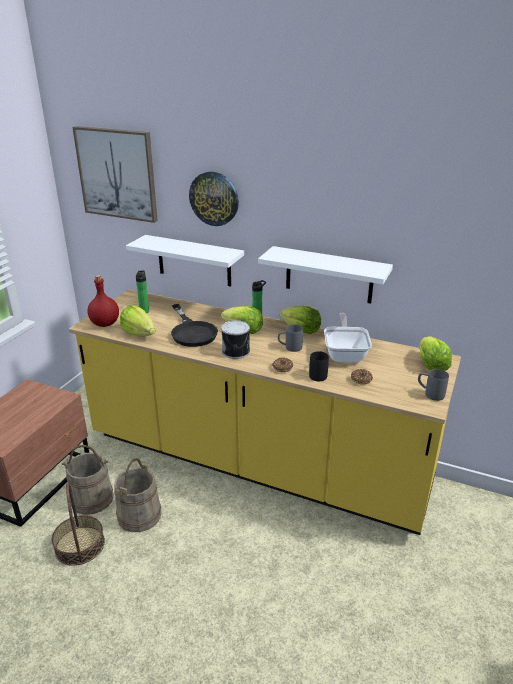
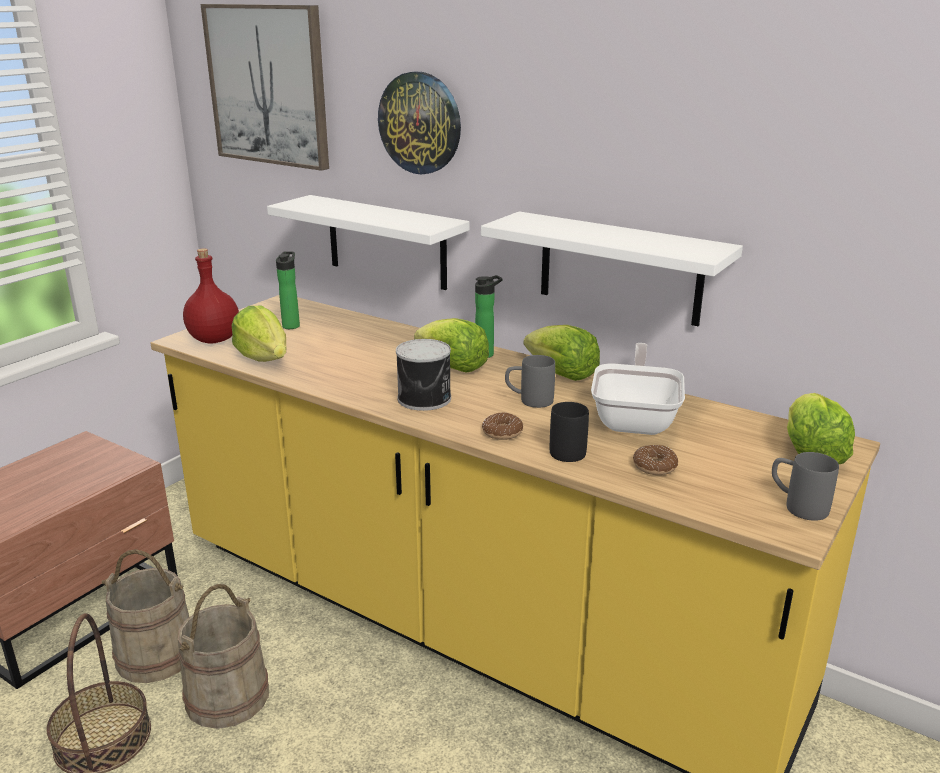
camera: 10 degrees right, 5 degrees down
(192, 331) = (358, 362): black frying pan -> none

